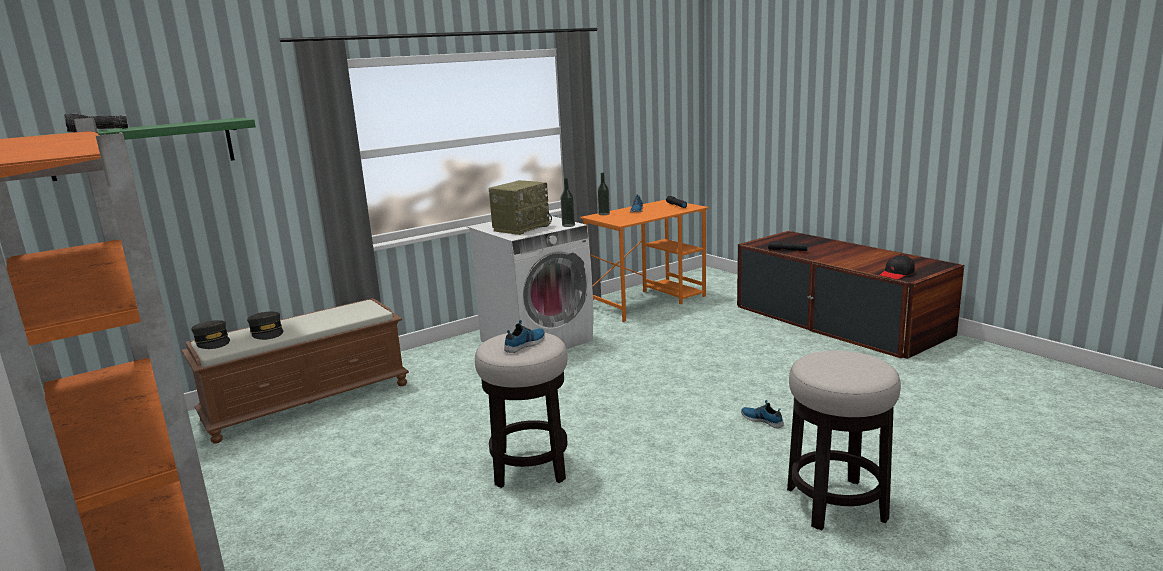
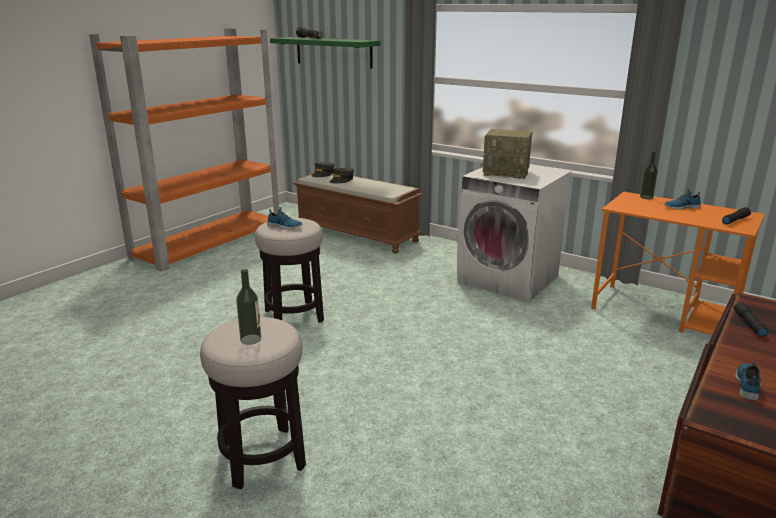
camera: 70 degrees right, 5 degrees up
(568, 225) = (530, 184): bottle -> bottle (251, 339)
(762, 420) = (409, 407): shoe -> shoe (748, 385)
(897, 274) = (722, 409): black cap -> none

